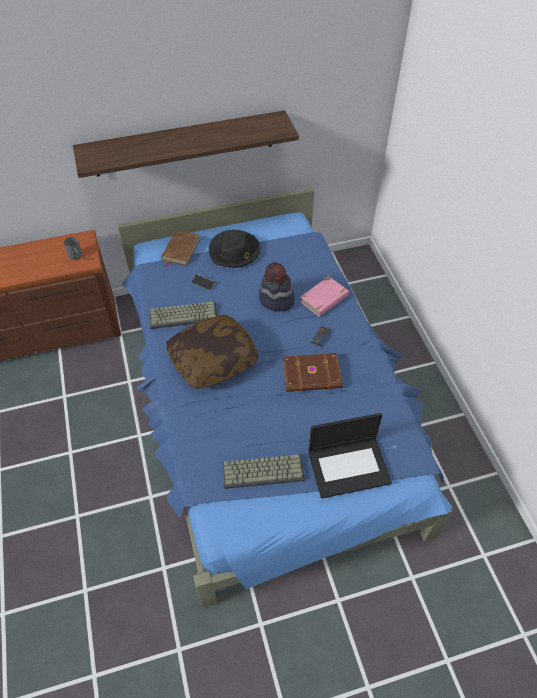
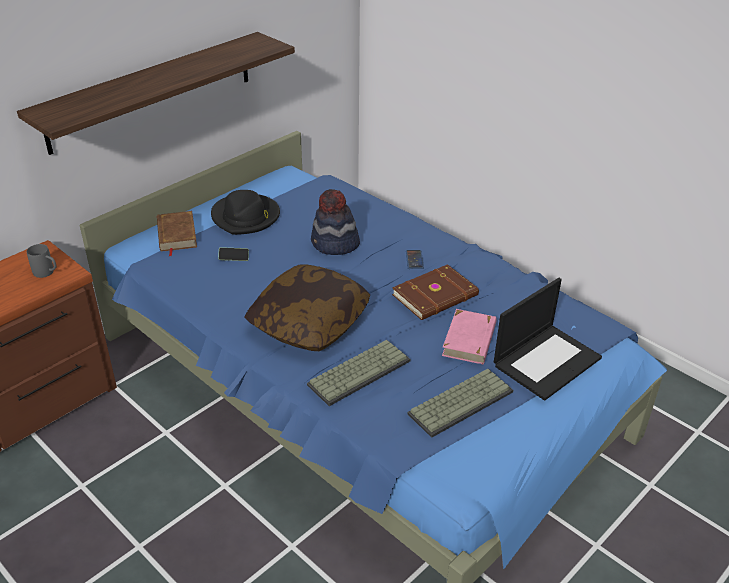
camera: 30 degrees left, 15 degrees down
(184, 314) = (235, 292): keyboard -> keyboard (359, 371)
(324, 299) = (388, 227): pink book -> pink book (469, 340)

